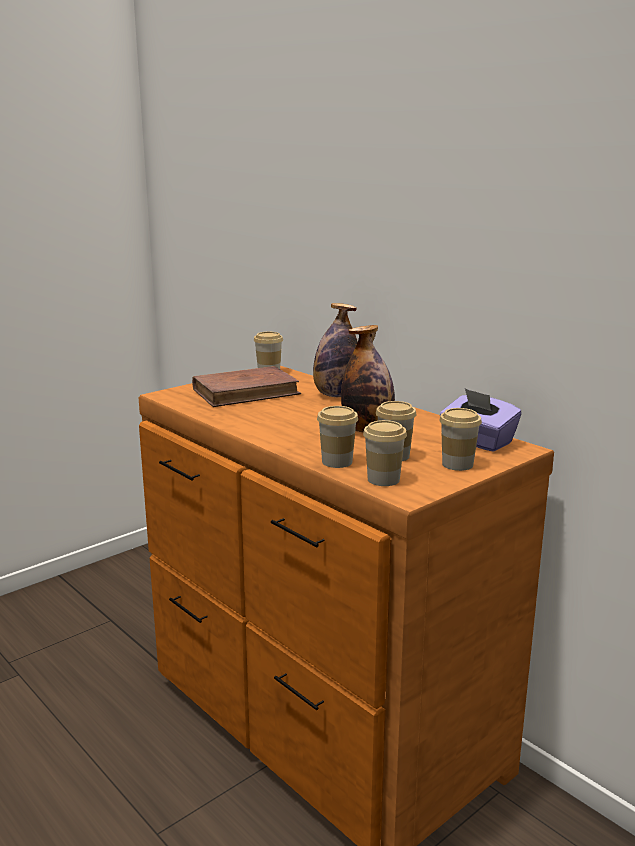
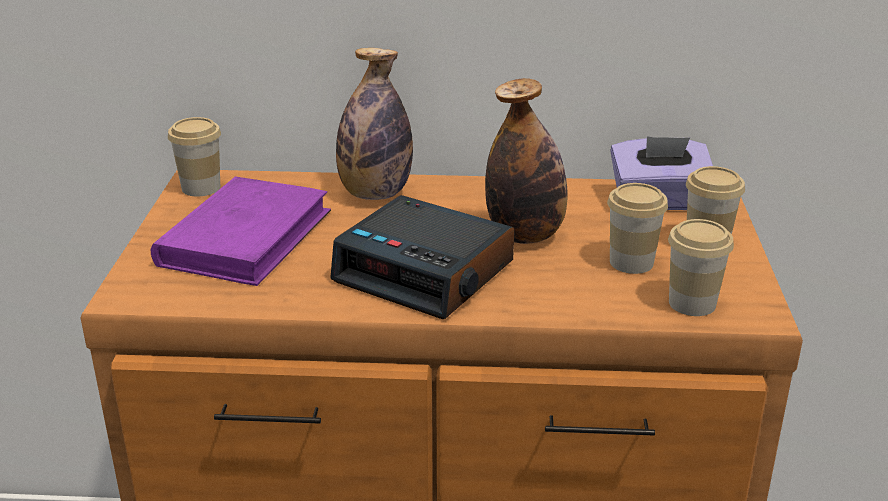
camera: 45 degrees left, 10 degrees up
(246, 392) = (246, 237): brown book -> purple book
(288, 426) = (426, 272): none -> alarm clock
(337, 462) = (597, 302): cup -> none

